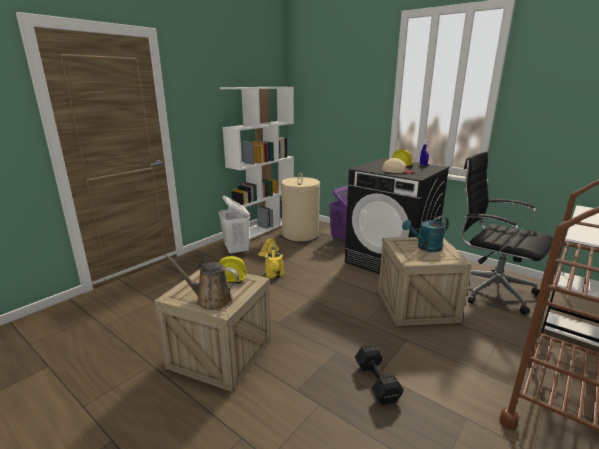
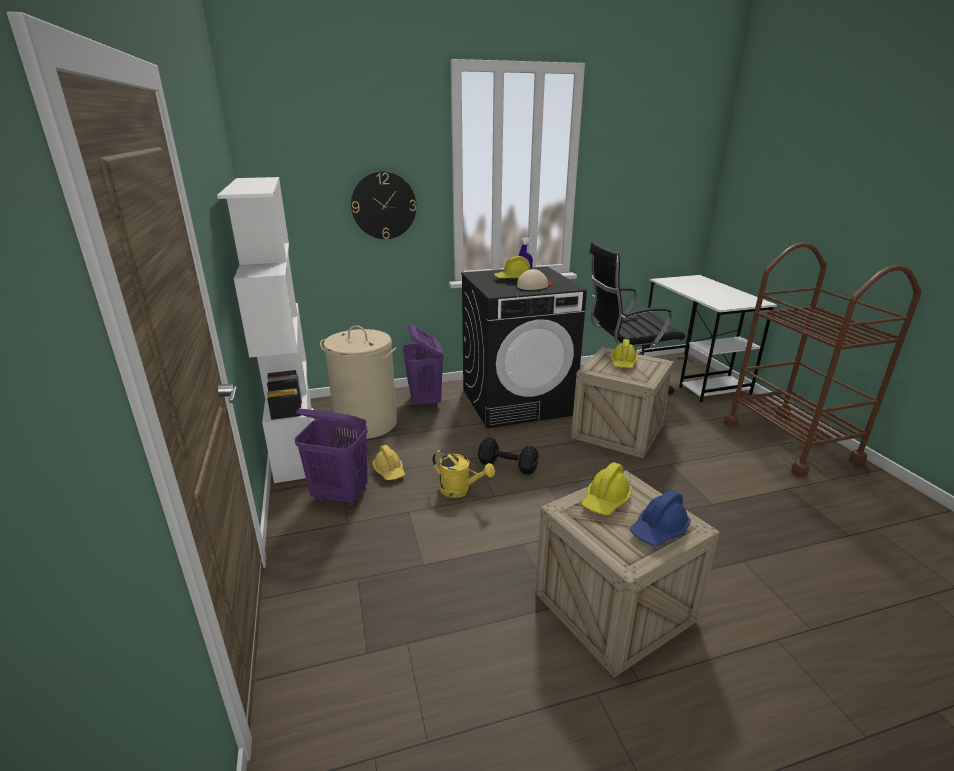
camera: 55 degrees left, 5 degrees up
(210, 299) = (659, 530): brown watering can -> blue hard hat
(237, 251) = (341, 496): white laundry basket -> purple laundry basket
(351, 108) = (383, 205): none -> wall clock
(377, 383) = (726, 511): black dumbbell -> black dumbbell (508, 466)
(425, 248) = (623, 364): turquoise watering can -> yellow hard hat

